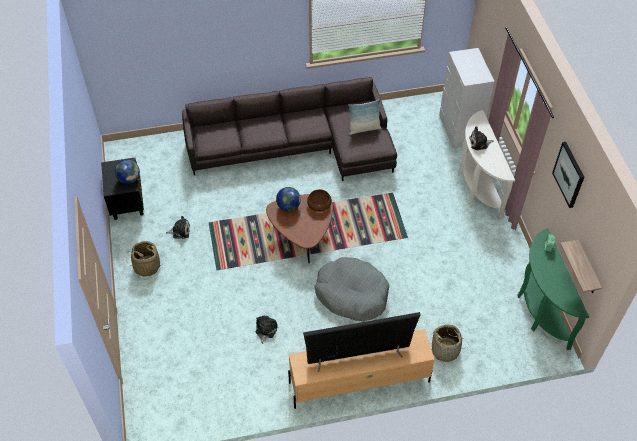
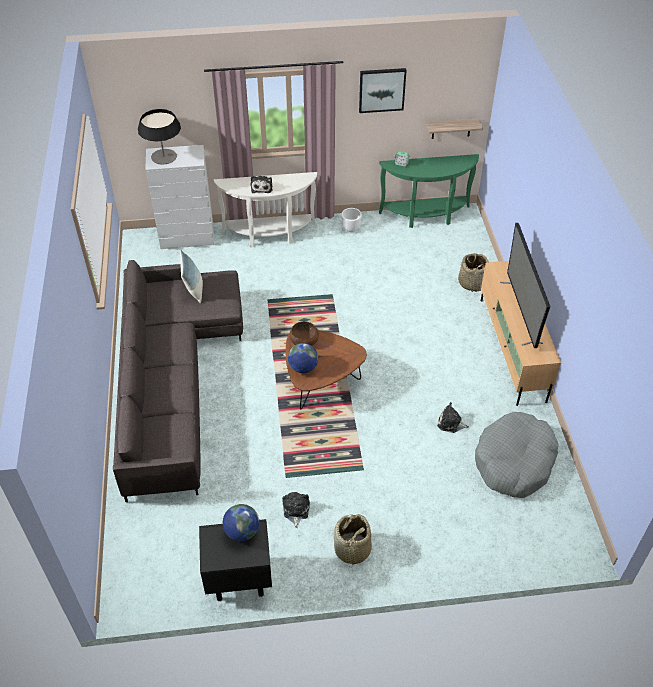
camera: 85 degrees left, 5 degrees down
(352, 294) = (404, 345): grey dog bed -> grey dog bed (514, 462)
(469, 59) = (164, 156): none -> table lamp
(503, 246) = (351, 228): none -> white planter

